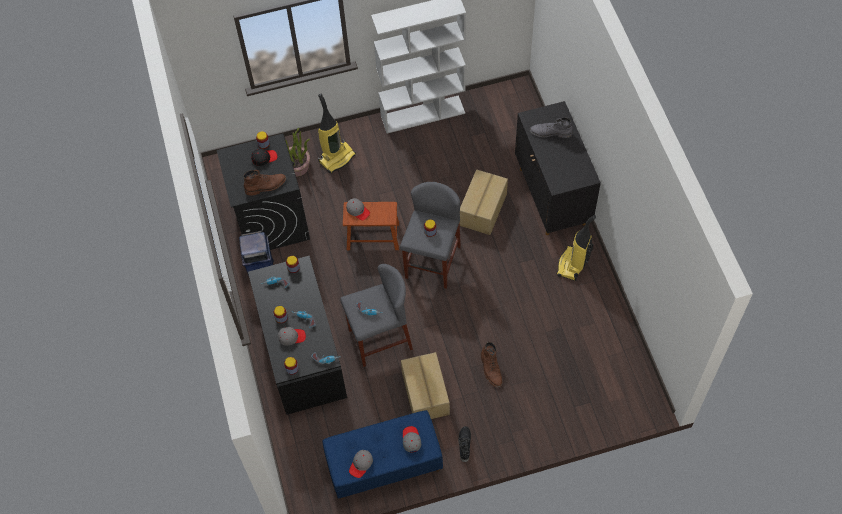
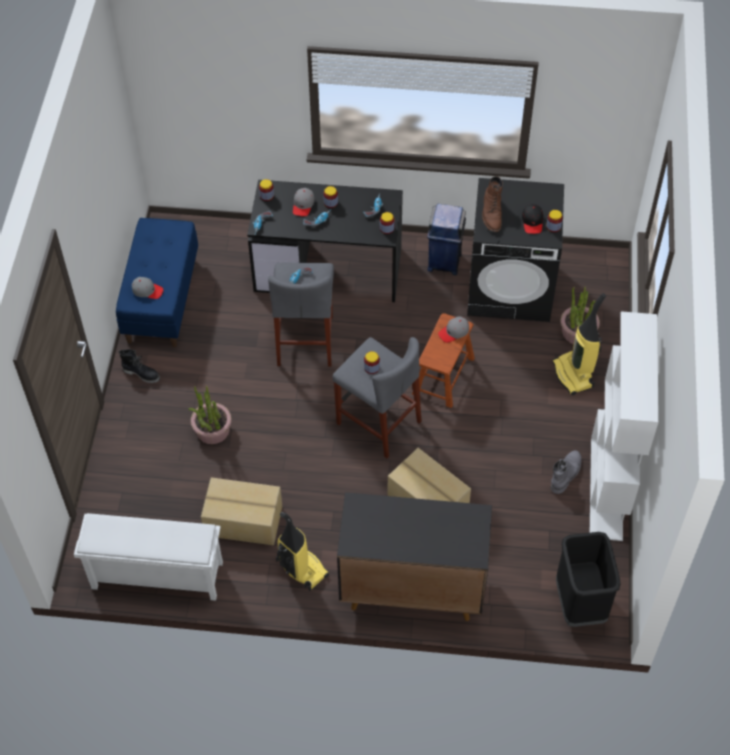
camera: 110 degrees right, 5 degrees down
(361, 464) = (147, 243): grey cap -> none
(426, 393) = (219, 360): cardboard box -> cardboard box (243, 522)
(491, 369) = (212, 430): brown boot -> potted plant
(514, 105) = (580, 603): none -> black trash can
(550, 132) = (442, 530): grey boot -> grey boot (566, 473)
(626, 351) = (156, 576): none -> white shoe rack

